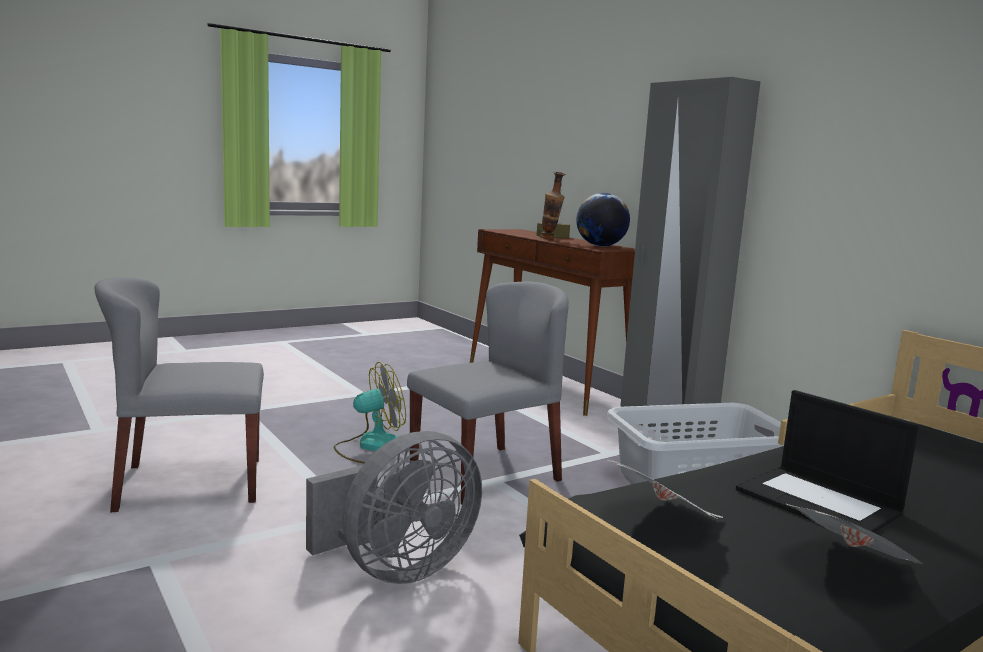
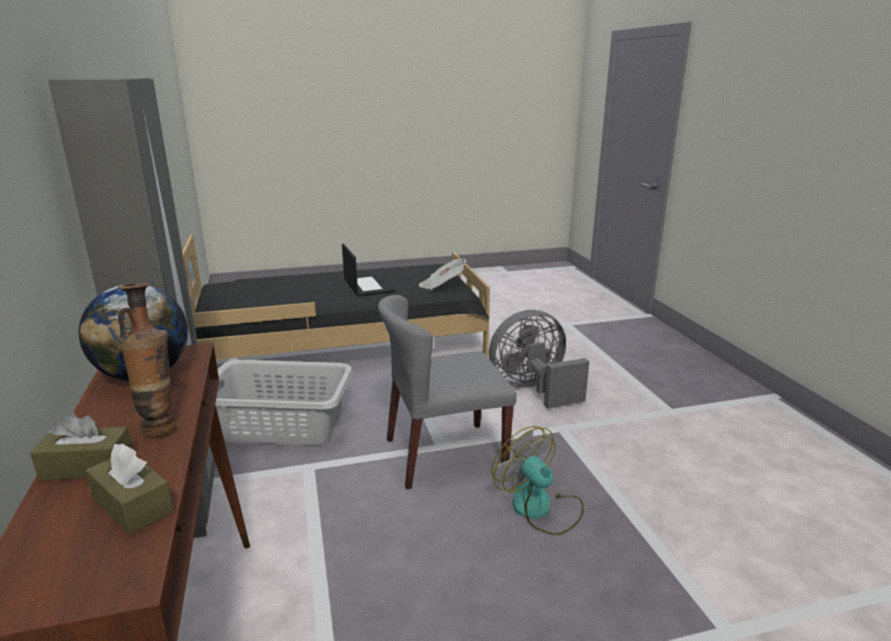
camera: 160 degrees left, 10 degrees up
(189, 484) = (696, 474): grey chair -> none
(371, 447) = (540, 508): fan -> fan turned 60 degrees clockwise
(518, 233) = (133, 505): none -> brown tissue box
(852, 568) = (399, 272): newspaper -> none

